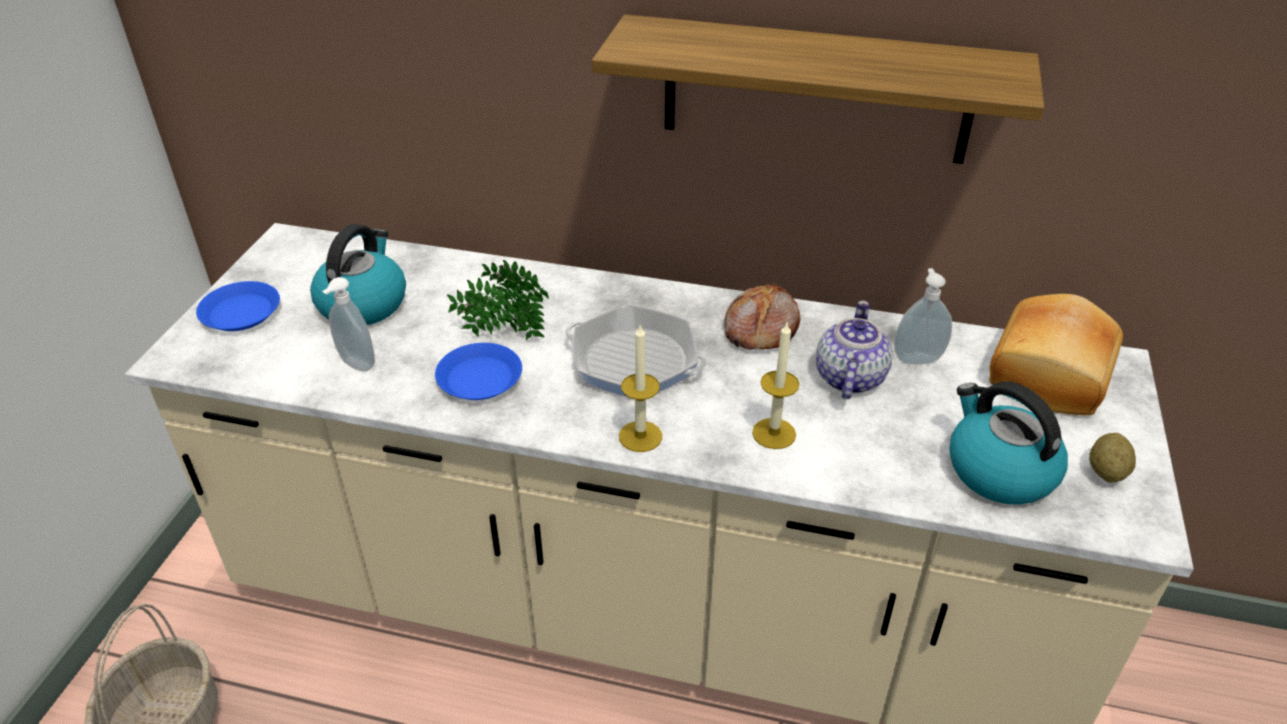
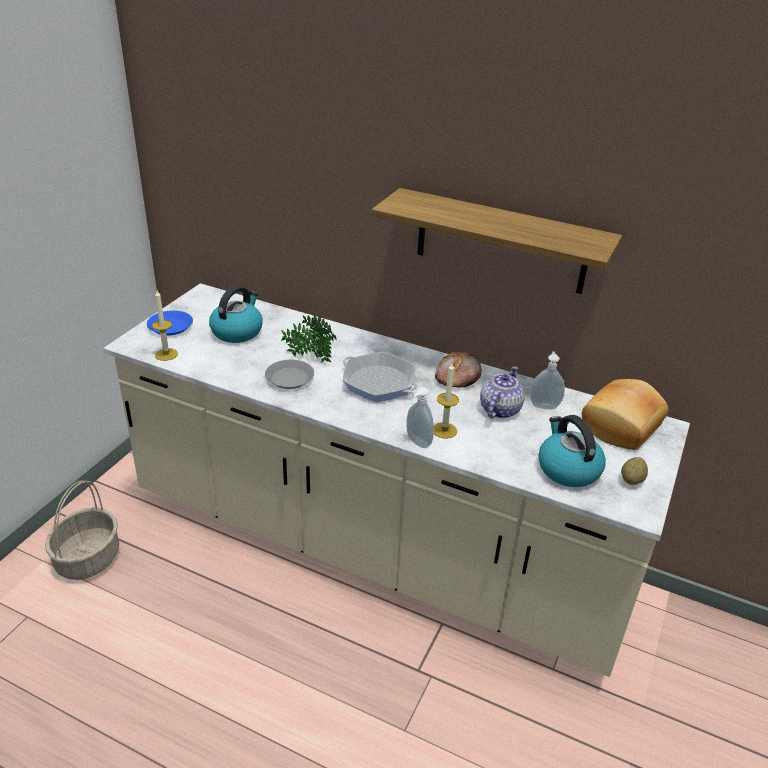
camera: 10 degrees right, 5 degrees down
(355, 365) = (224, 361): soap dispenser -> soap dispenser (417, 443)
(479, 378) = (289, 378): blue plate -> grey plate
(640, 436) = (368, 420): candle -> candle (166, 354)

